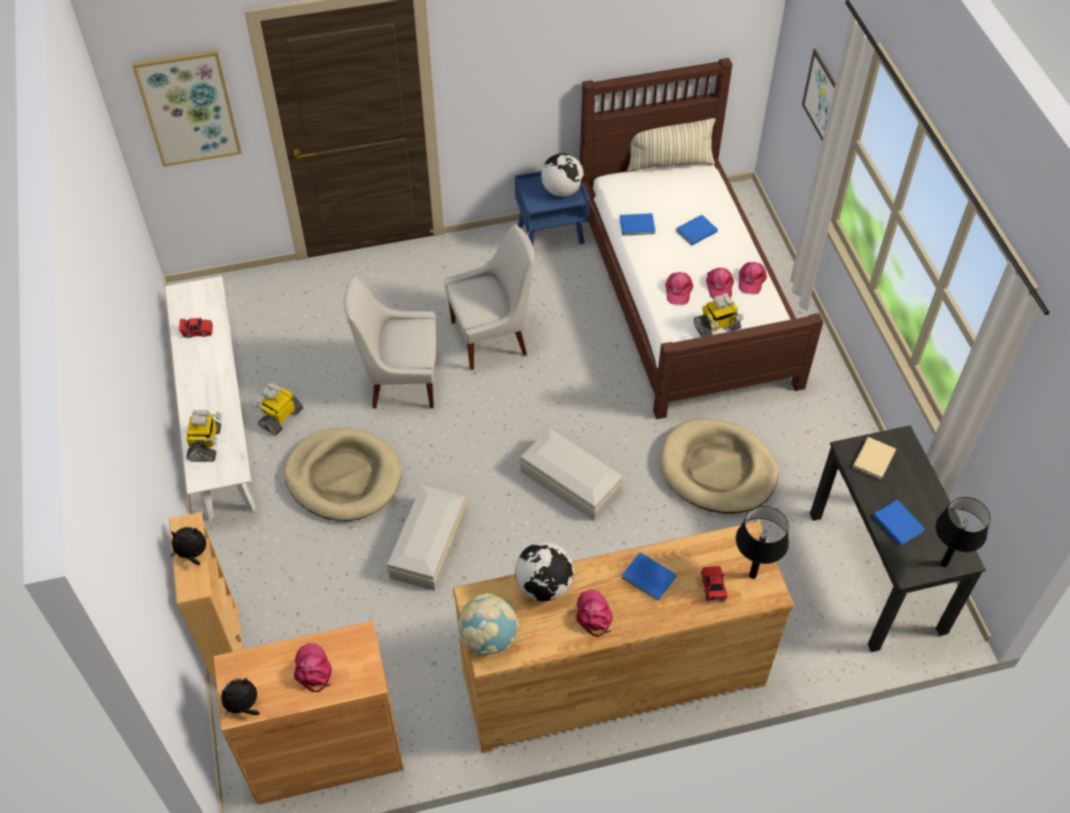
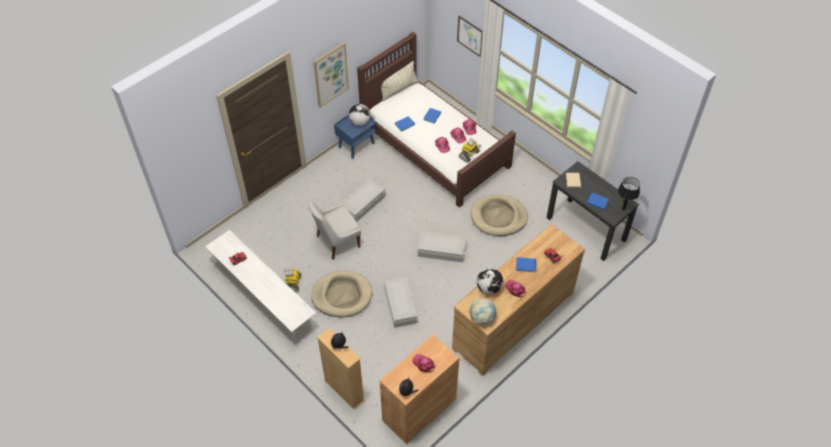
camera: 30 degrees left, 0 degrees up
(189, 108) = (195, 153): picture -> picture (330, 74)
(206, 444) = (283, 307): toy robot -> none
(492, 337) = (363, 204): white chair -> white storage box
(752, 575) = (563, 245): black table lamp -> none

